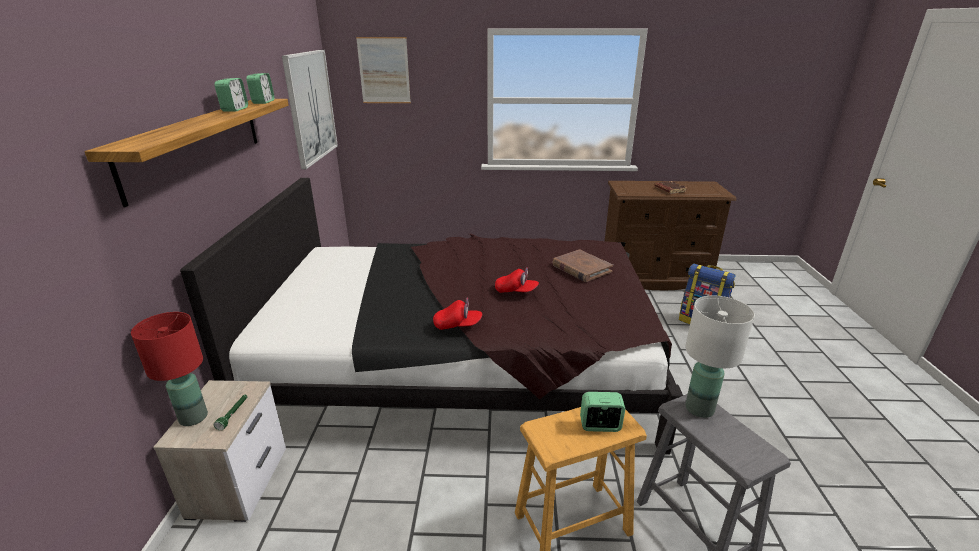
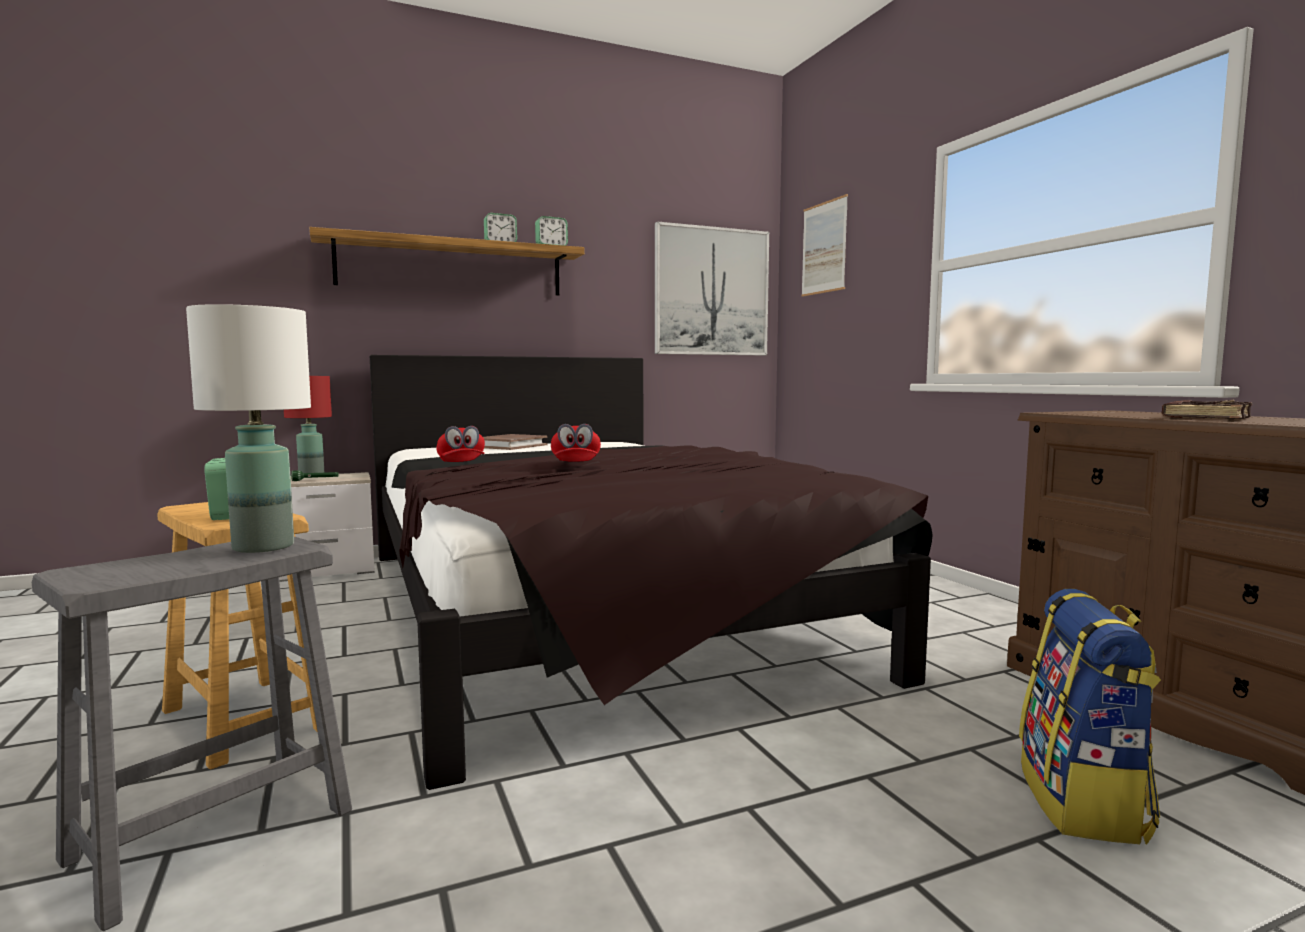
camera: 65 degrees right, 20 degrees down
(581, 268) = (714, 475): brown book -> brown book (510, 446)

